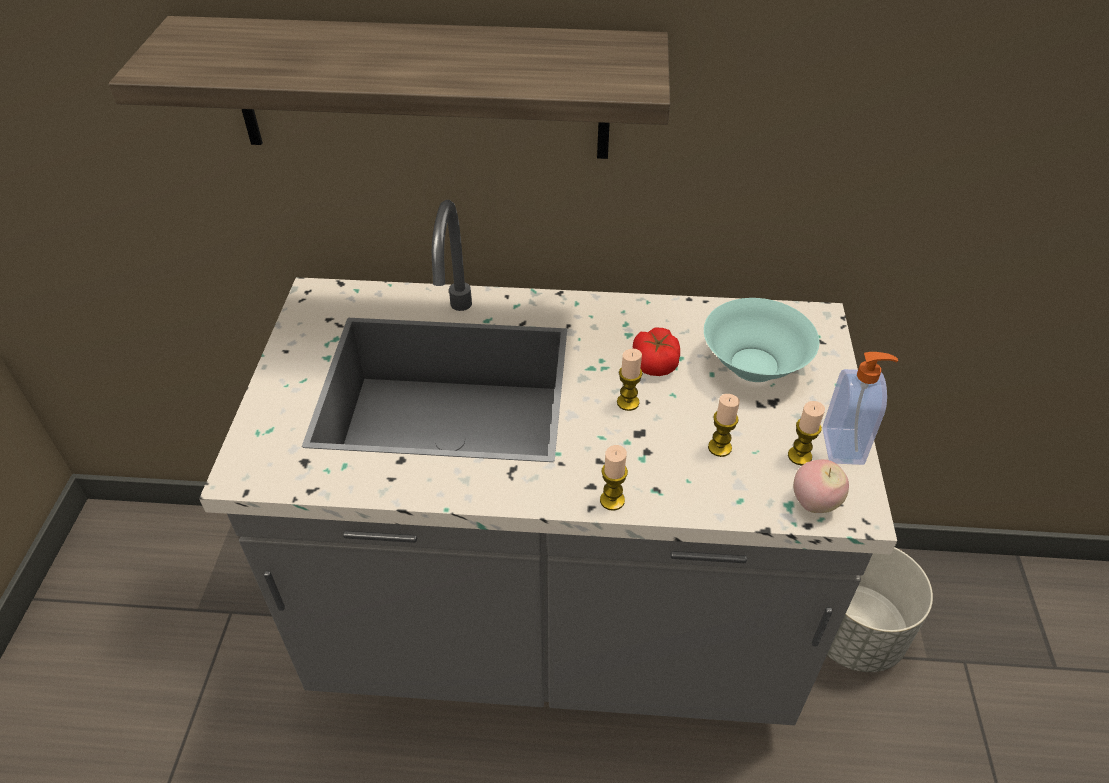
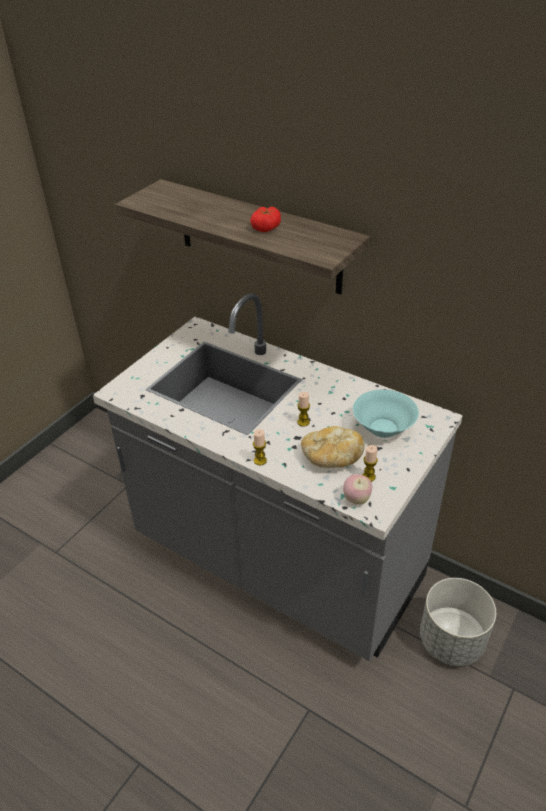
camera: 30 degrees right, 5 degrees down
(655, 362) = (332, 409): tomato -> tomato (266, 227)
(719, 447) = (331, 458): candle -> bread
(844, 446) = (396, 481): soap dispenser -> none

